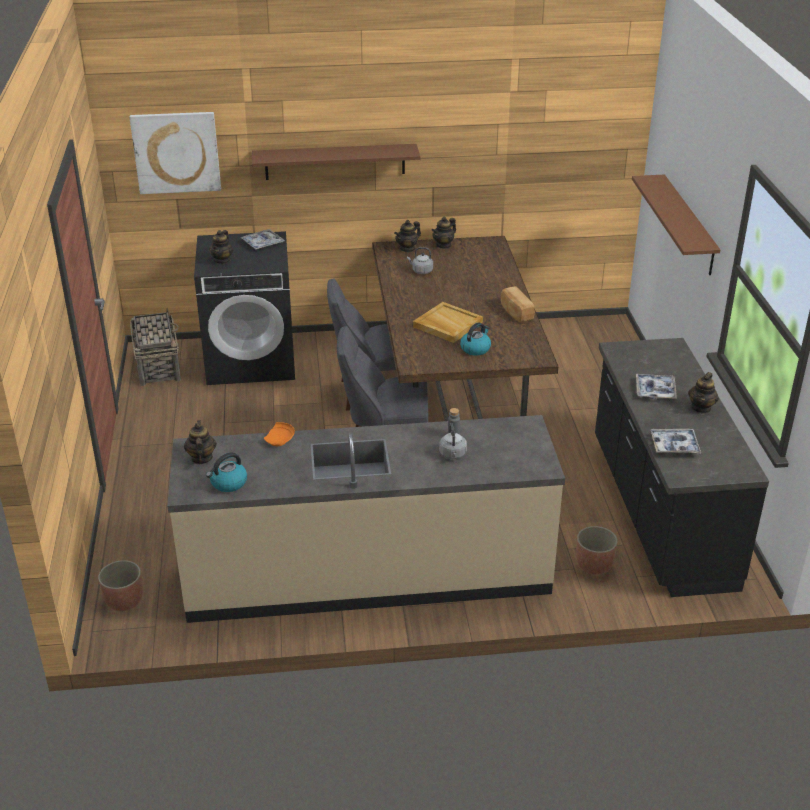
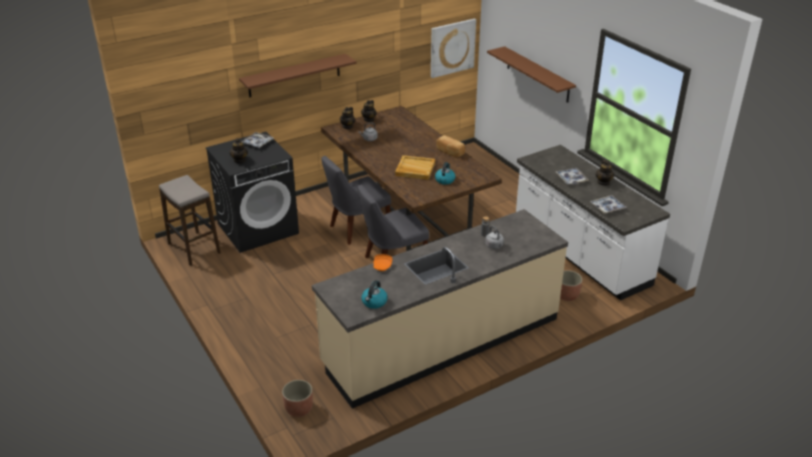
camera: 25 degrees left, 0 degrees up
(158, 366) = (194, 249): basket -> stool
(176, 152) = (186, 89): picture -> picture (452, 47)
(201, 458) = (342, 292): teapot -> none
(659, 512) = (579, 254): black counter -> white counter

